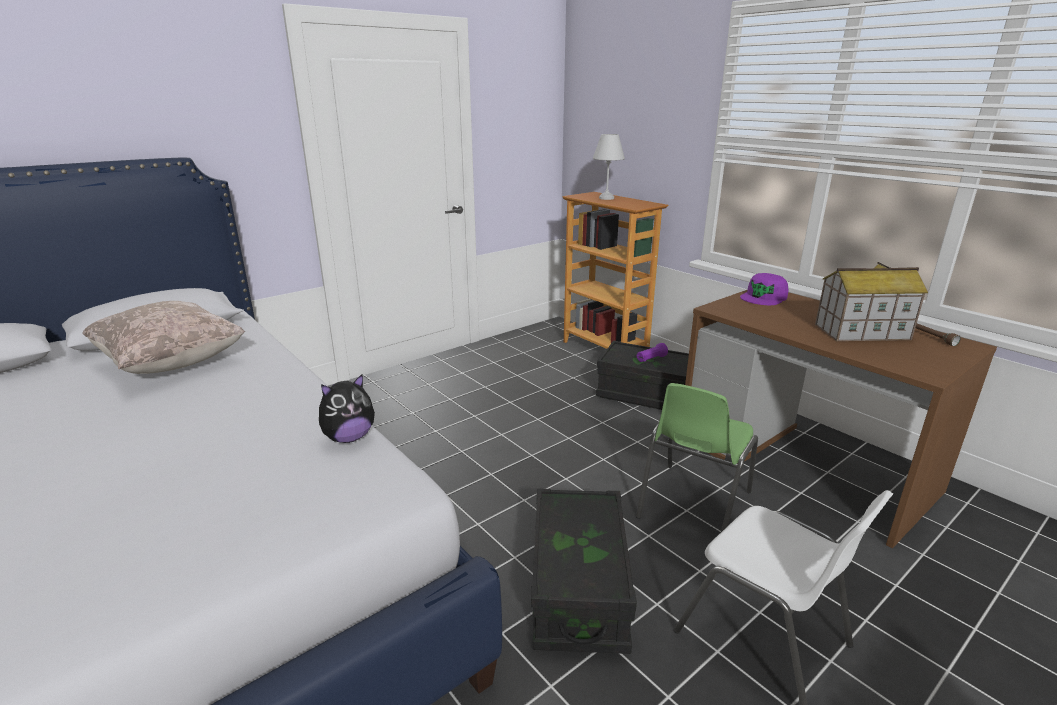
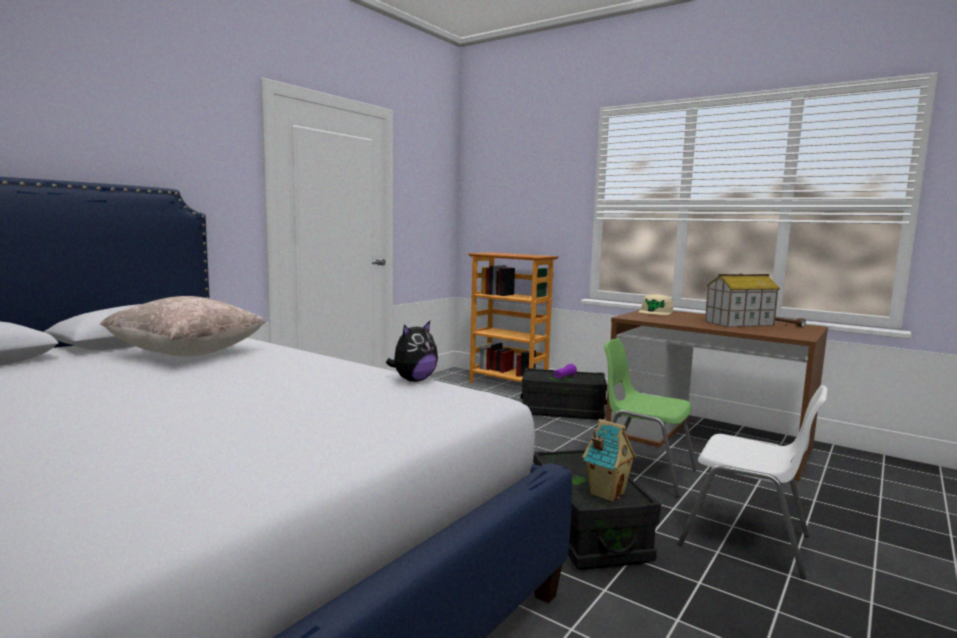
camera: 15 degrees left, 15 degrees down
(583, 571) = (606, 493): none -> toy house
(605, 198) = (505, 254): white table lamp -> none
(692, 505) = (642, 471): green chair -> green chair turned 105 degrees clockwise
(764, 297) = (655, 312): purple cap -> beige cap

